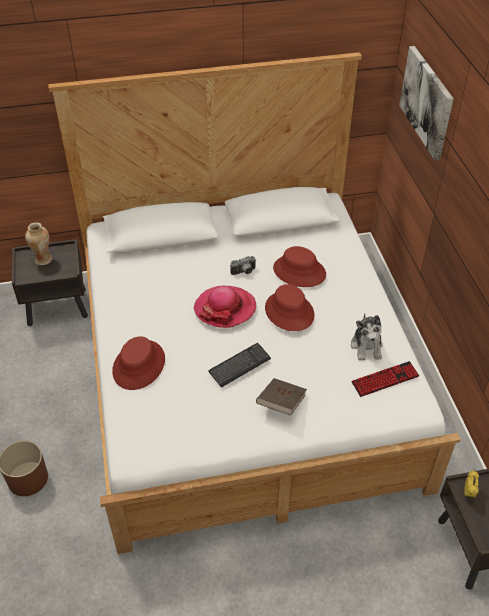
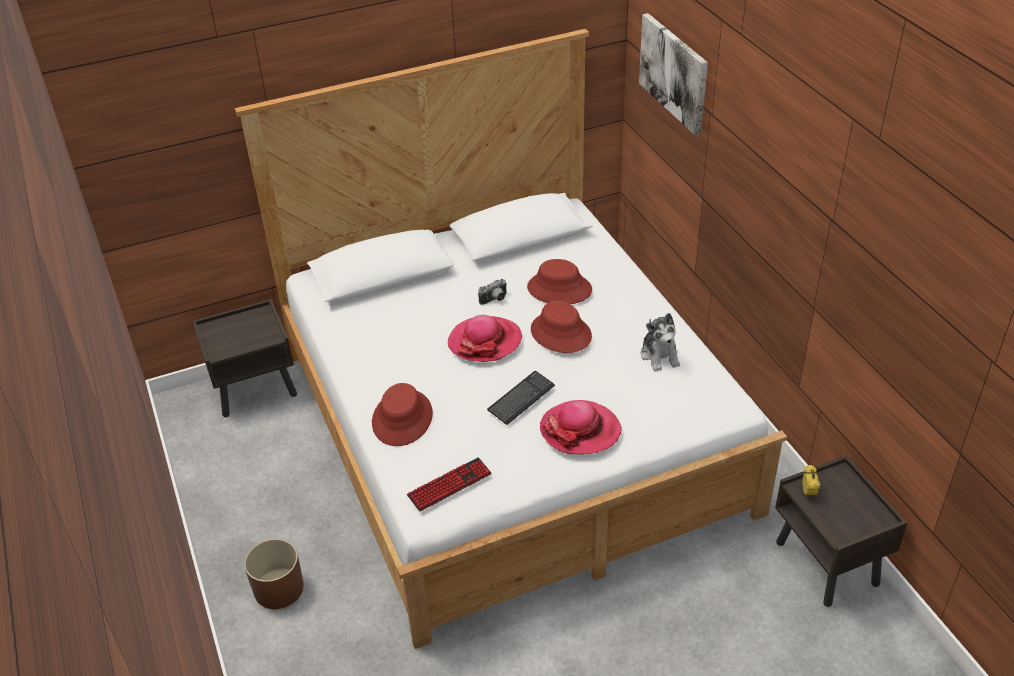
camera: 10 degrees left, 5 degrees down
(43, 259) = (236, 329): vase -> none
(281, 403) = (580, 430): brown book -> hat
(385, 379) = (690, 386): keyboard -> keyboard (449, 485)

